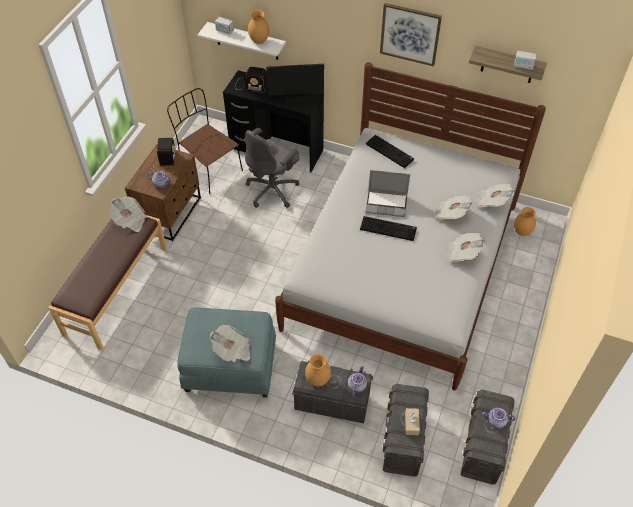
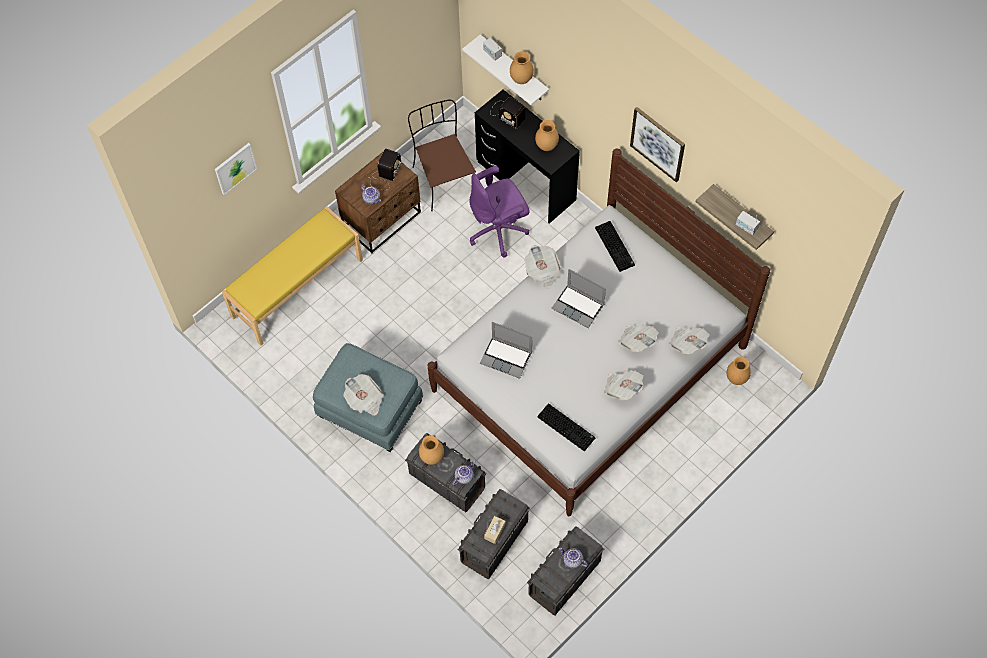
camera: 25 degrees right, 10 degrees up
(28, 164) = (235, 168): none -> picture
(116, 290) = (296, 287): brown bench -> yellow bench
(130, 220) = (328, 226): newspaper -> newspaper (542, 271)
(273, 190) = (498, 231): grey office chair -> purple office chair
(296, 97) = (547, 146): monitor -> brown vase
(348, 264) = (507, 357): none -> laptop
(389, 228) = (565, 334): keyboard -> keyboard (567, 427)

